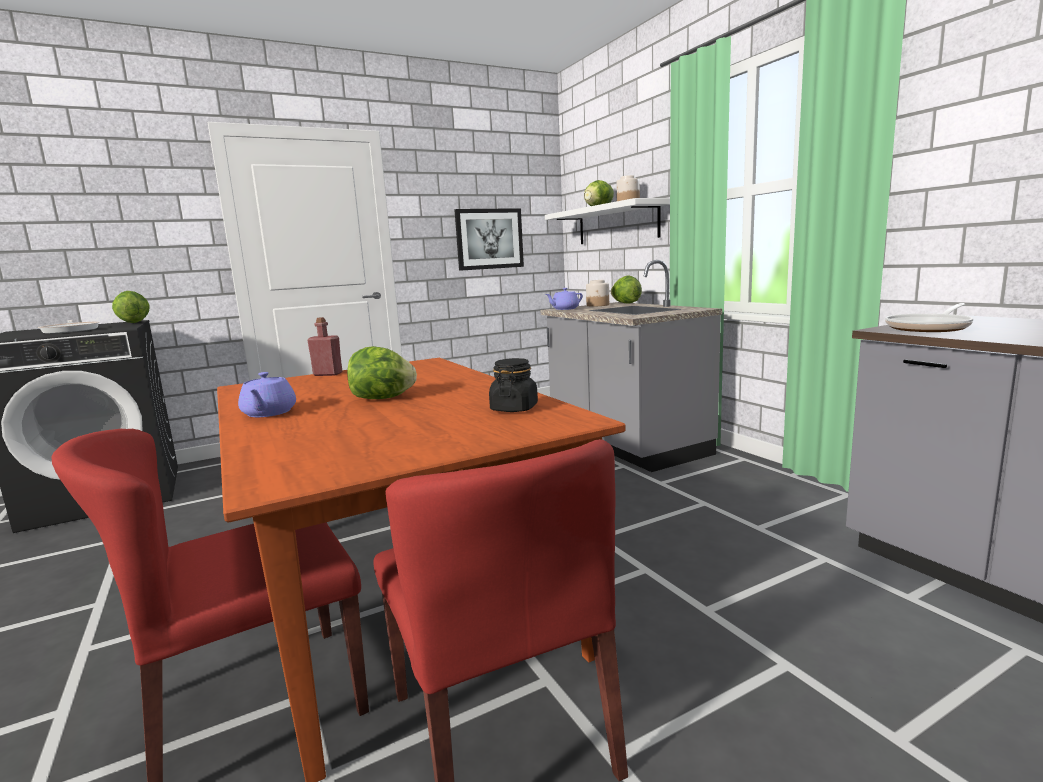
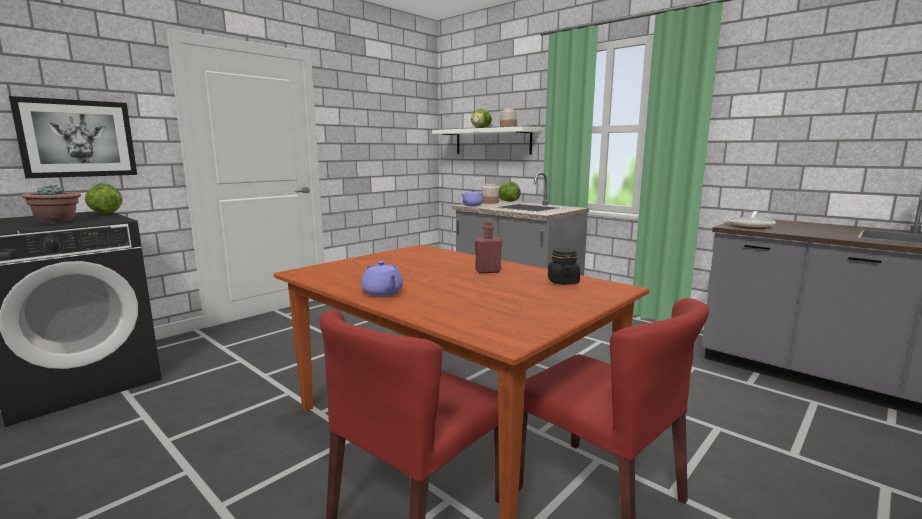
camera: 20 degrees left, 0 degrees up
(71, 330) = (57, 222): frying pan -> potted plant
(328, 374) = (356, 260): red bottle -> red bottle (487, 271)
(383, 398) = (451, 278): lettuce -> none
(489, 239) = (389, 146): picture -> picture (77, 138)

